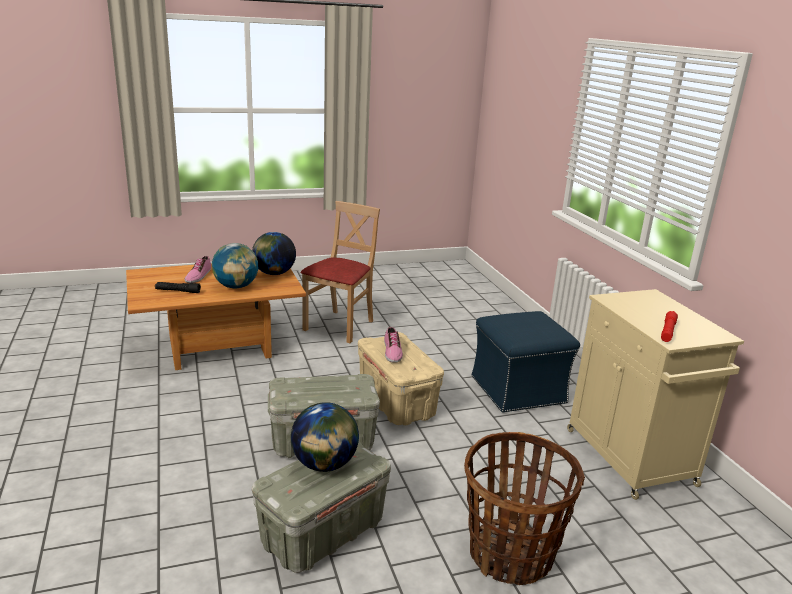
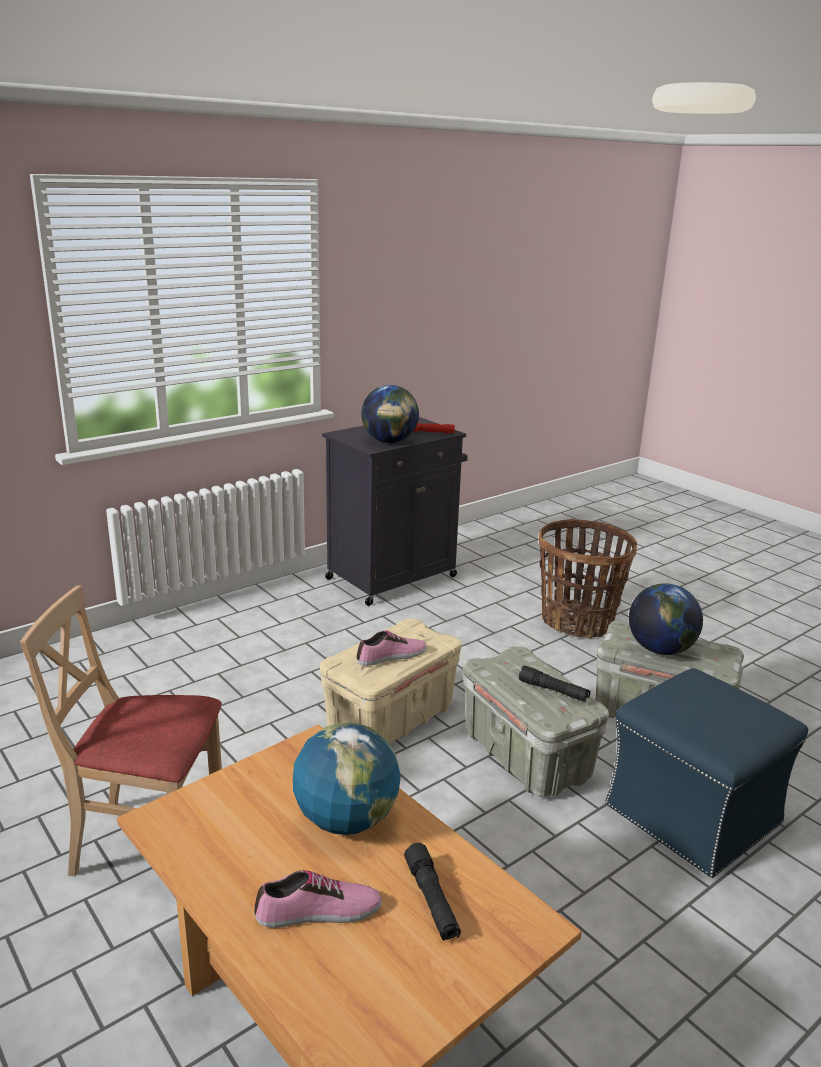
camera: 110 degrees left, 0 degrees up
(274, 273) = (238, 793): globe -> globe (389, 441)
(309, 393) = (553, 691): none -> black flashlight
(519, 389) = (297, 637): blue ottoman -> blue ottoman (691, 813)
(631, 459) = (393, 577): beige cabinet -> black cabinet

